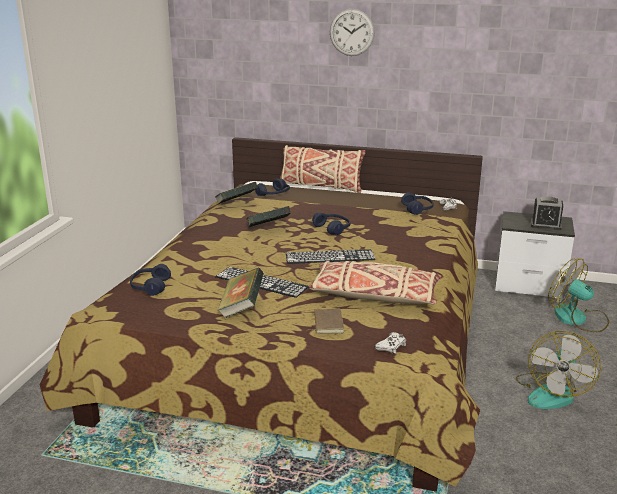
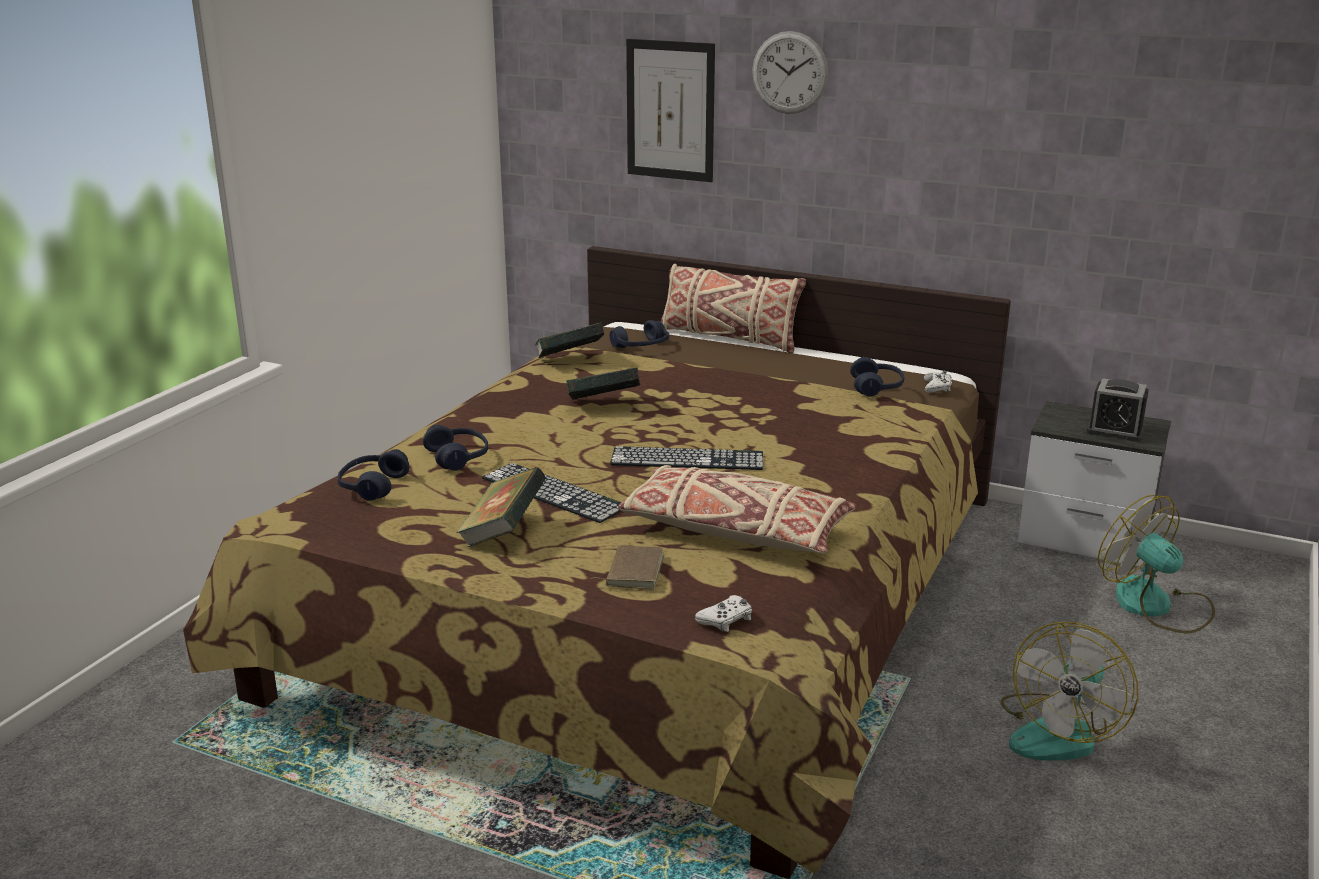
camera: 10 degrees right, 0 degrees up
(280, 56) = (670, 110): none -> picture
(332, 228) = (712, 411): blue headphones -> blue headphones (458, 457)

